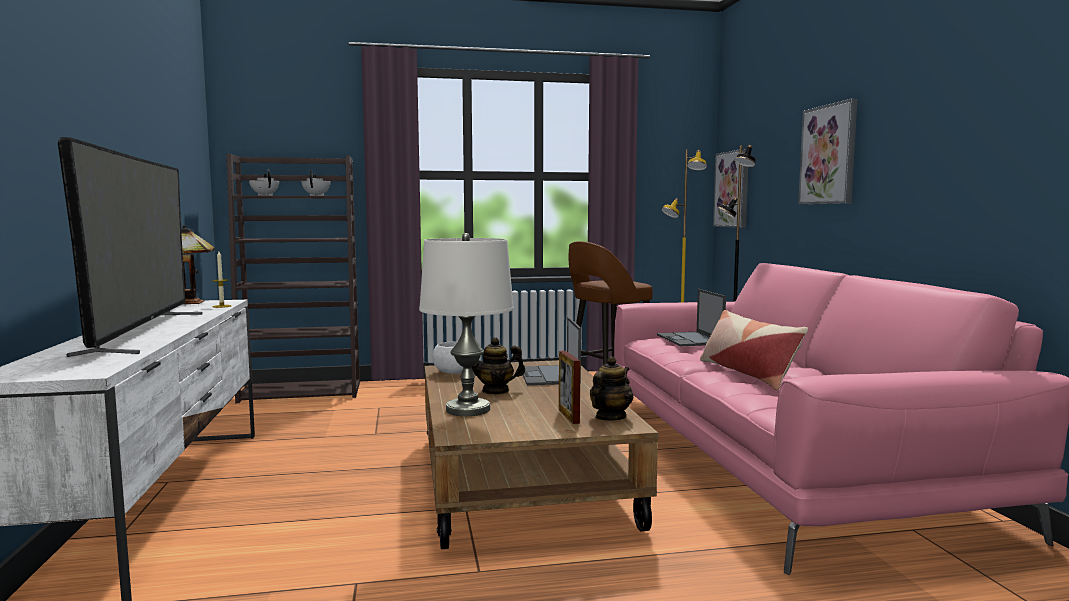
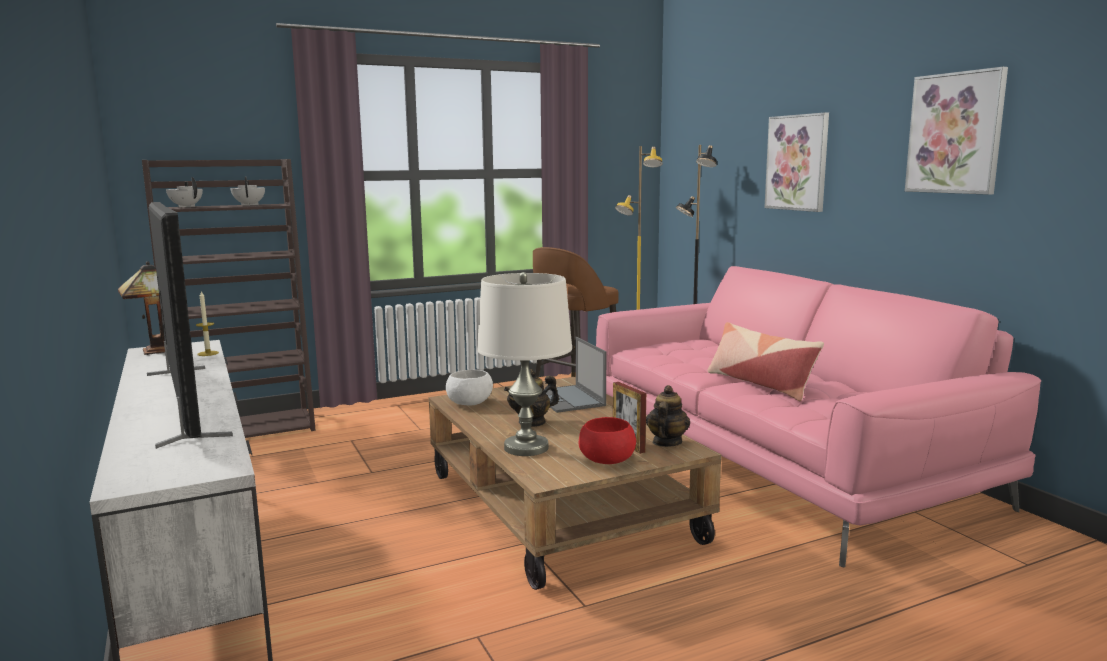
camera: 15 degrees left, 5 degrees up
(534, 425) = (606, 459): none -> red bowl
(690, 340) = (678, 347): laptop -> none
(732, 189) = (682, 185): picture -> picture (955, 133)

